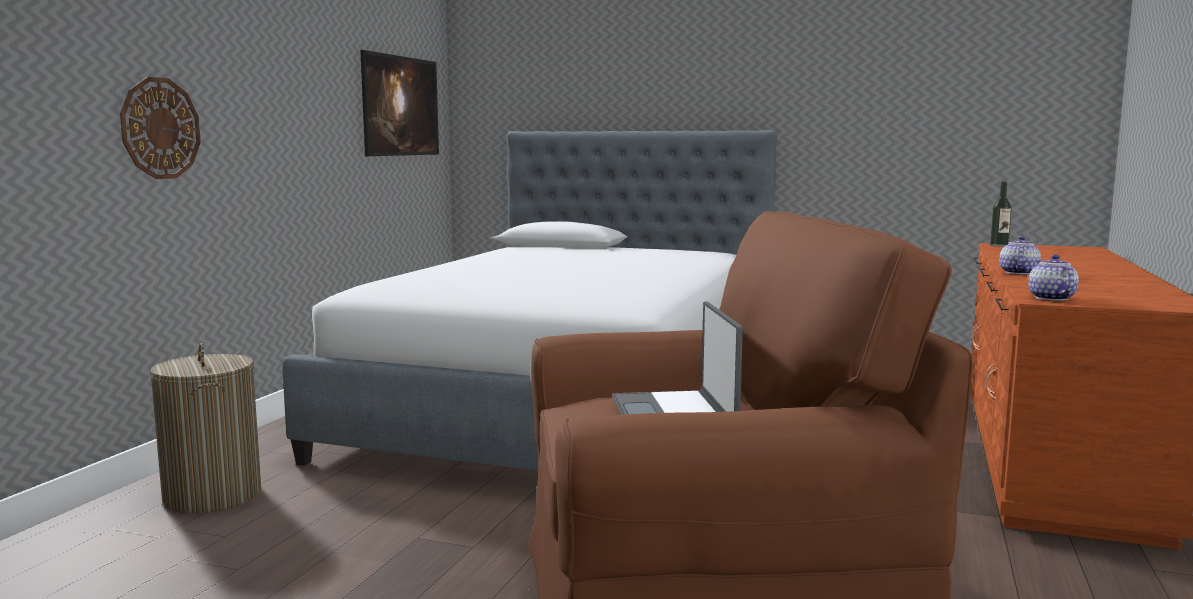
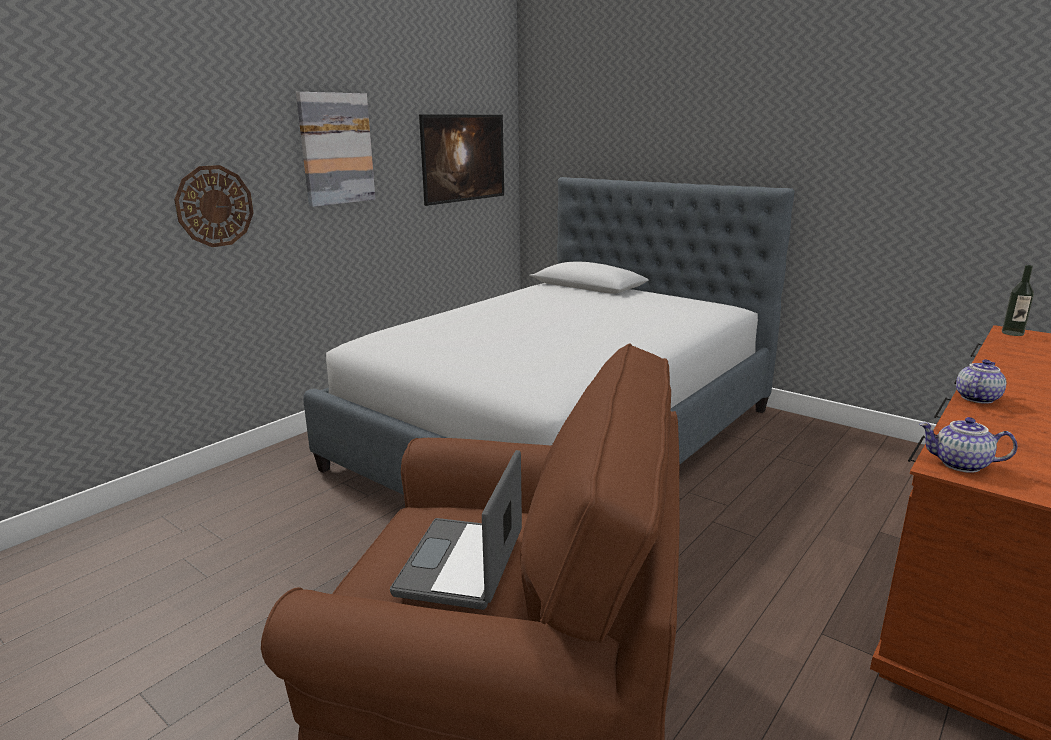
camera: 20 degrees right, 10 degrees up
(212, 495) = (244, 493): laundry basket -> none
(282, 77) = (336, 149): none -> picture
(1050, 298) = (960, 465): teapot -> teapot turned 90 degrees counterclockwise

